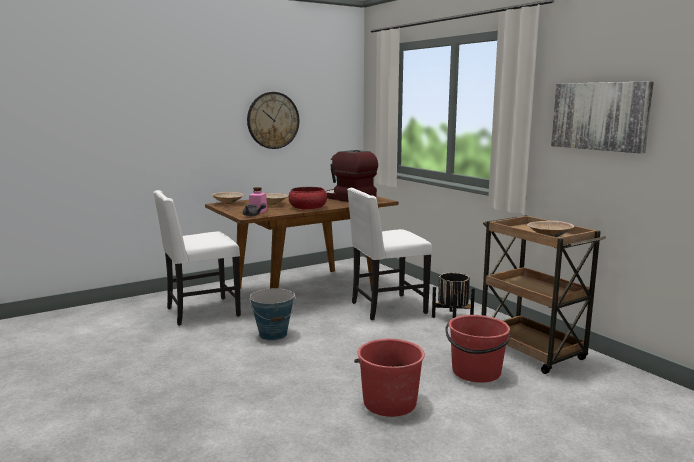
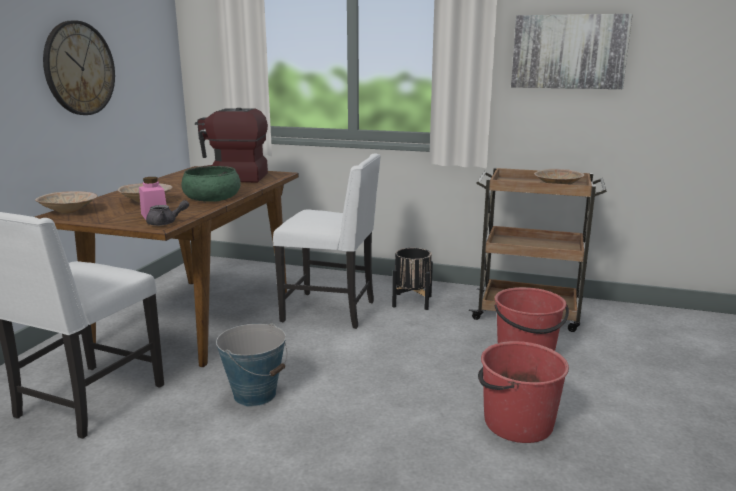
camera: 40 degrees left, 5 degrees up
(308, 207) = (212, 198): red bowl -> green bowl
(386, 308) = (331, 311): white chair -> white chair turned 105 degrees counterclockwise

